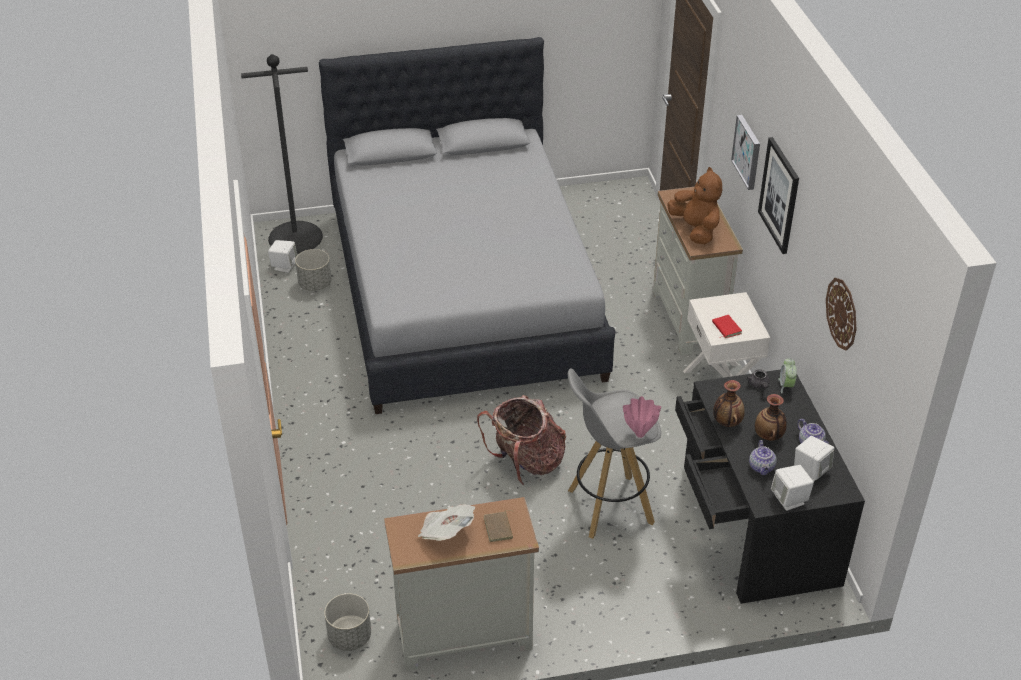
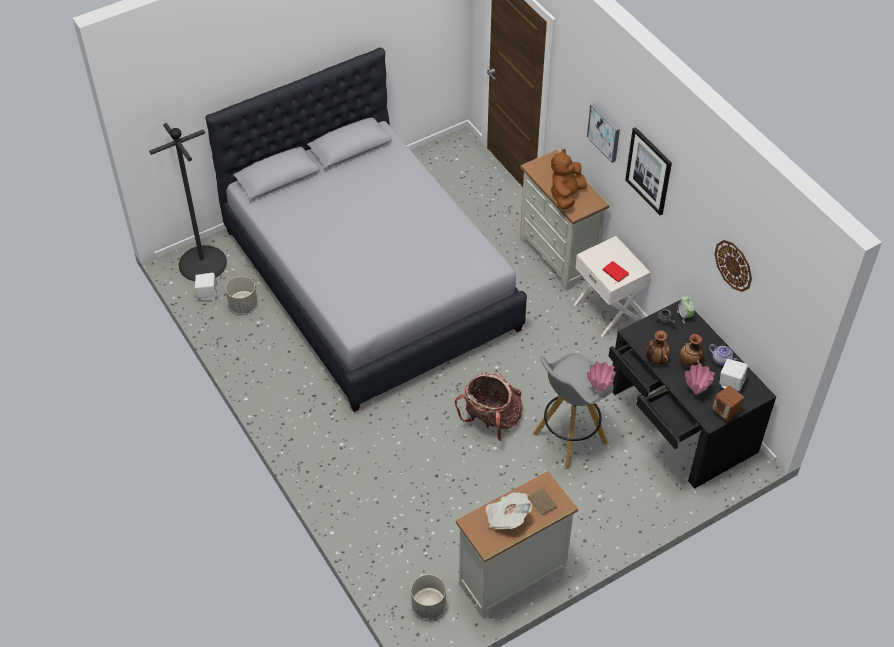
camera: 20 degrees left, 10 degrees up
(695, 229) = (566, 195): brown plush toy -> brown plush toy turned 105 degrees counterclockwise
(762, 467) = (696, 391): teapot -> pink vase
(789, 499) = (726, 411): white speaker -> brown speaker

